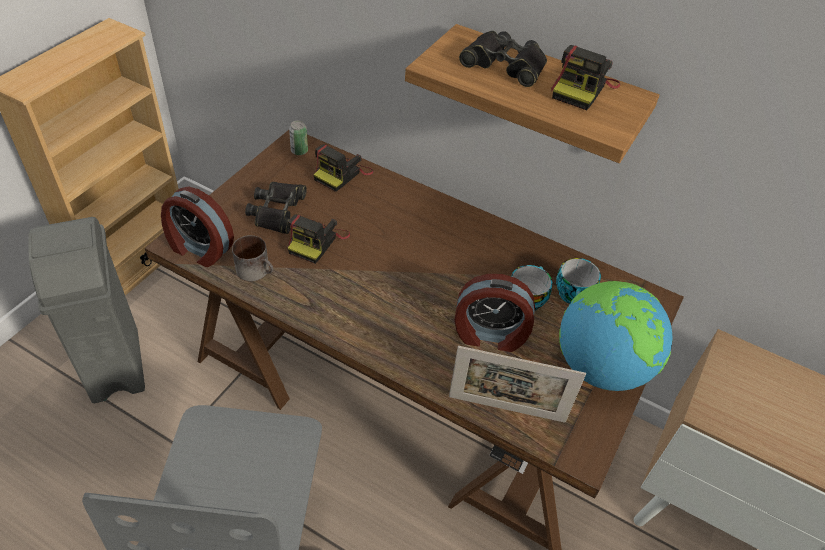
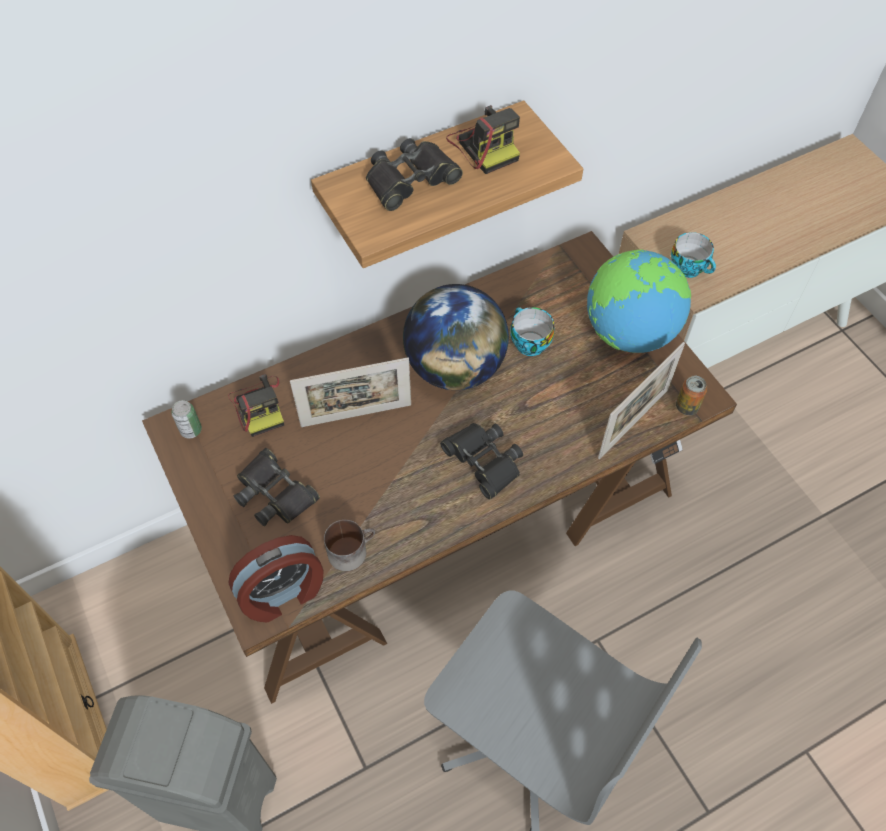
camera: 55 degrees left, 10 degrees up
(317, 241) = (346, 475): camera -> none
(373, 225) = (356, 415): none -> picture frame
(388, 317) = (483, 461): none -> black binoculars
(461, 263) = (455, 368): none -> globe
(490, 334) = (551, 392): alarm clock -> none
(559, 446) = (687, 406): none -> can
(574, 296) = (545, 305): cup -> cup (689, 268)

